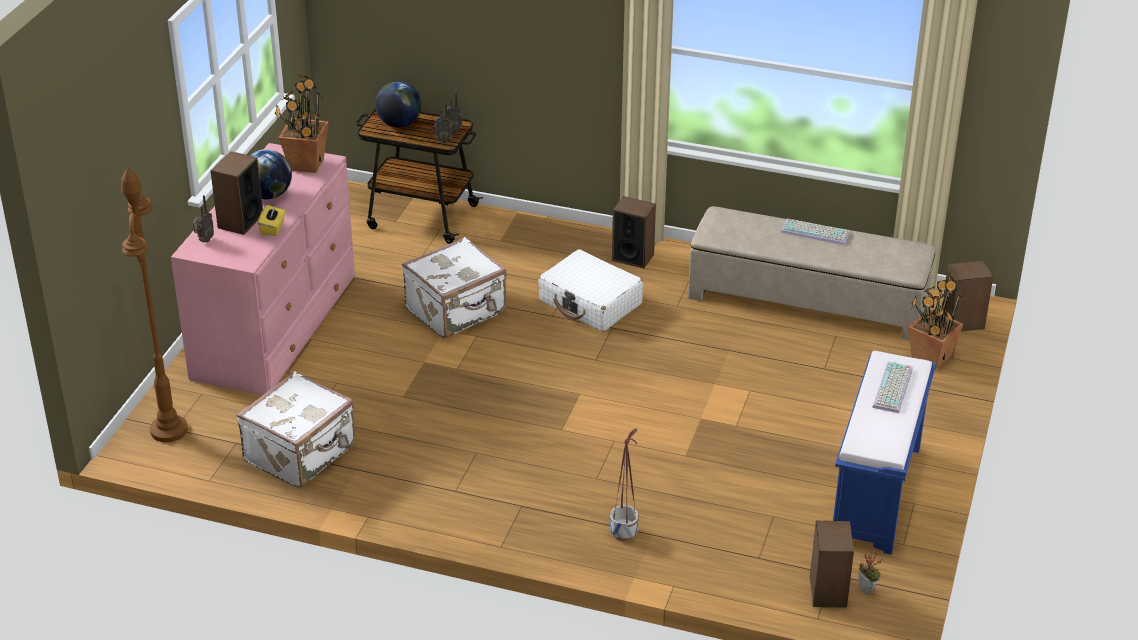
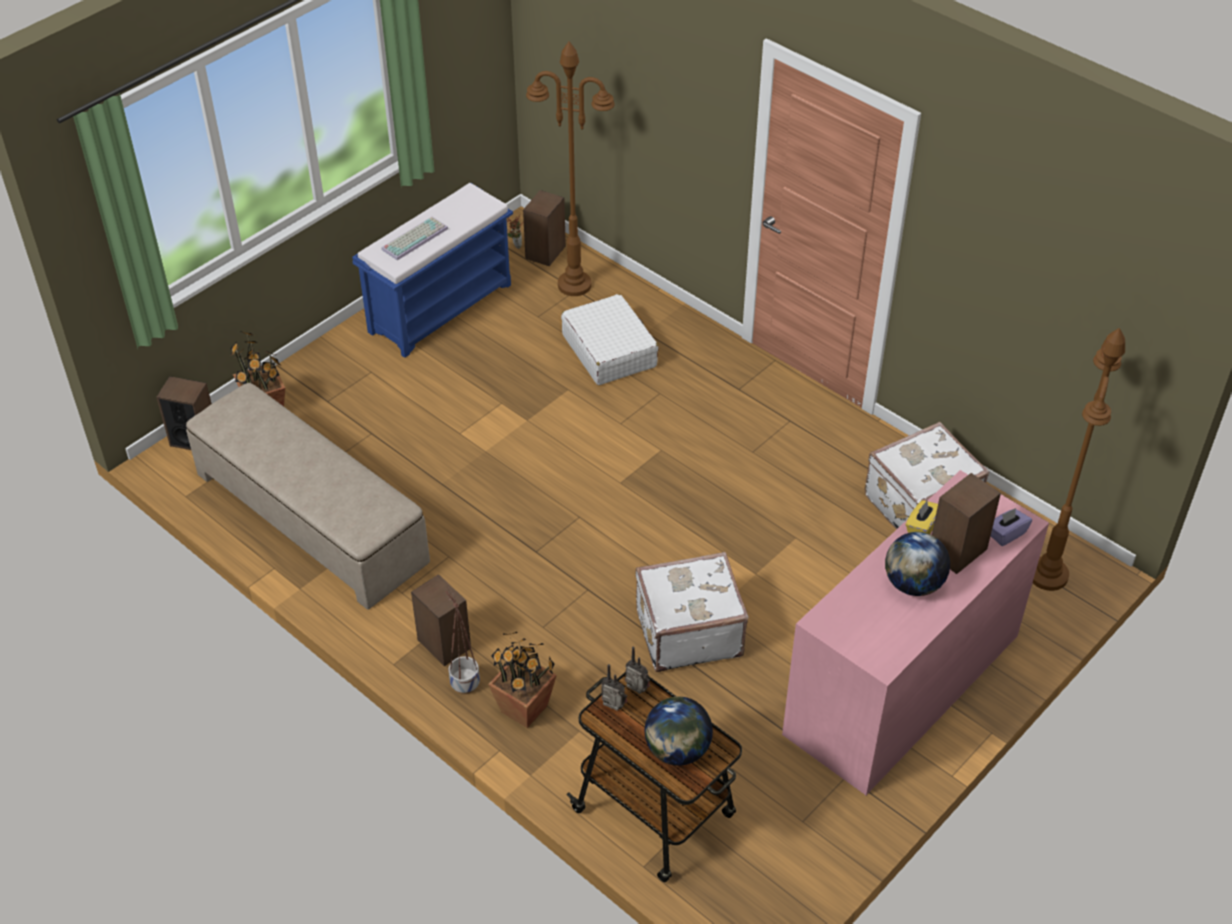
camera: 155 degrees left, 10 degrees up
(204, 240) = (1006, 534): radio -> purple tissue box
(306, 164) = (851, 624): potted plant -> potted plant (525, 709)
(590, 302) = (536, 593): white suitcase -> white suitcase (609, 350)
(624, 533) = (667, 340): planter -> planter (464, 684)
(765, 562) = (574, 285): none -> brown floor lamp
(816, 232) = (285, 473): keyboard -> none

